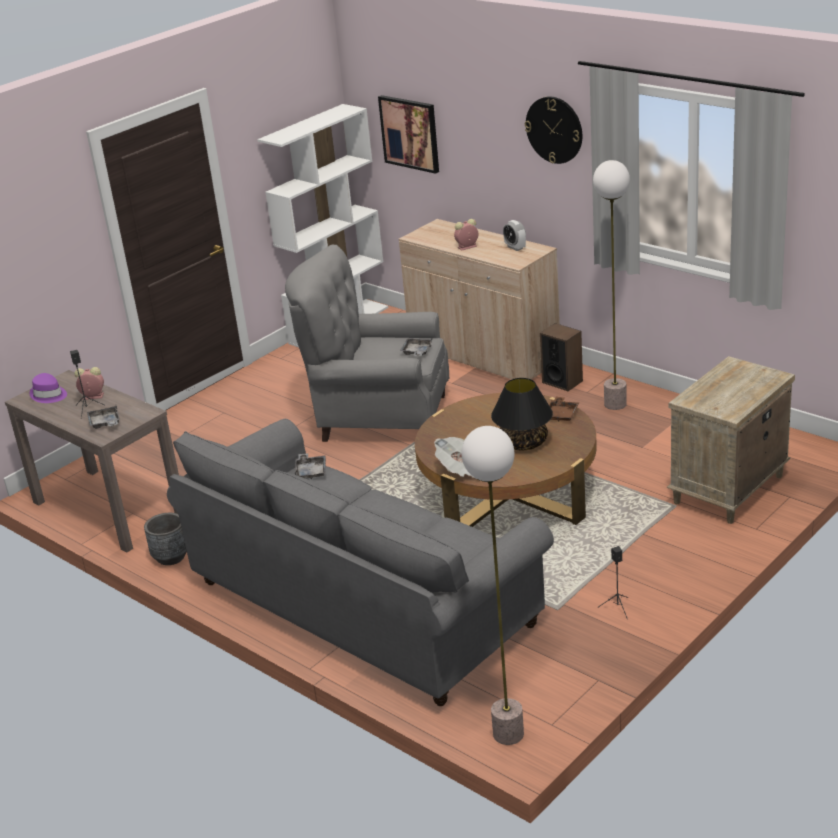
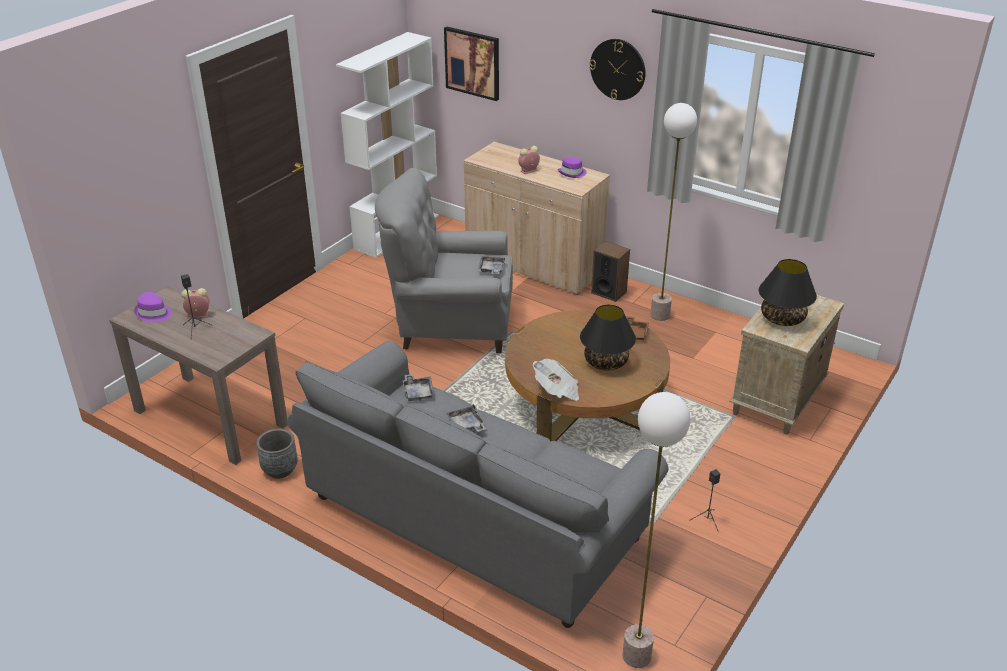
camera: 10 degrees left, 5 degrees up
(105, 423) = (216, 345): grey tray -> grey tray (466, 425)
(515, 247) = (572, 173): alarm clock -> purple hat
(719, 390) = (783, 318): none -> black table lamp

